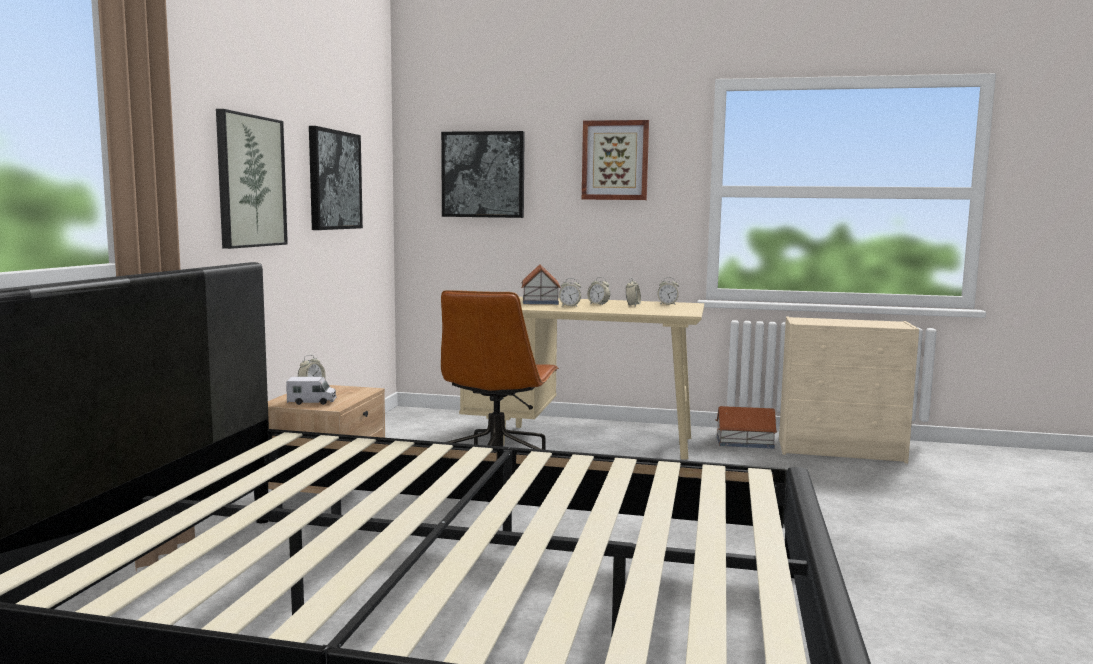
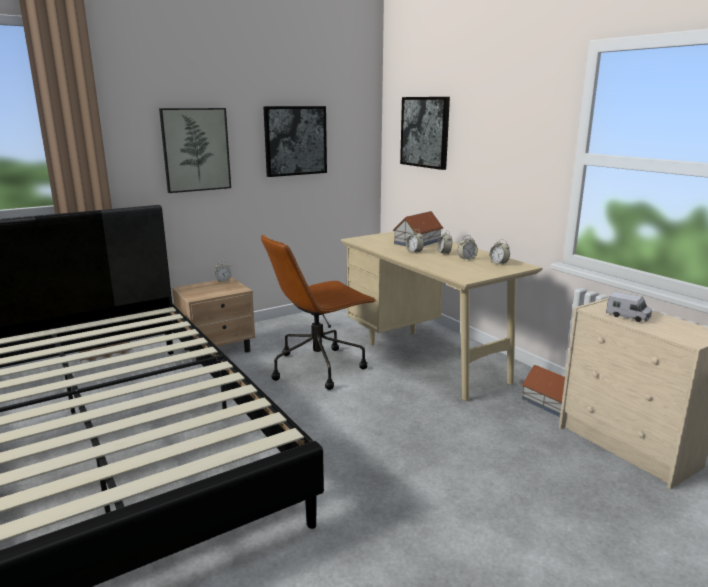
camera: 45 degrees right, 10 degrees up
(312, 402) = (196, 292): toy truck -> toy truck (628, 316)
(615, 160) = (506, 123): picture -> none

